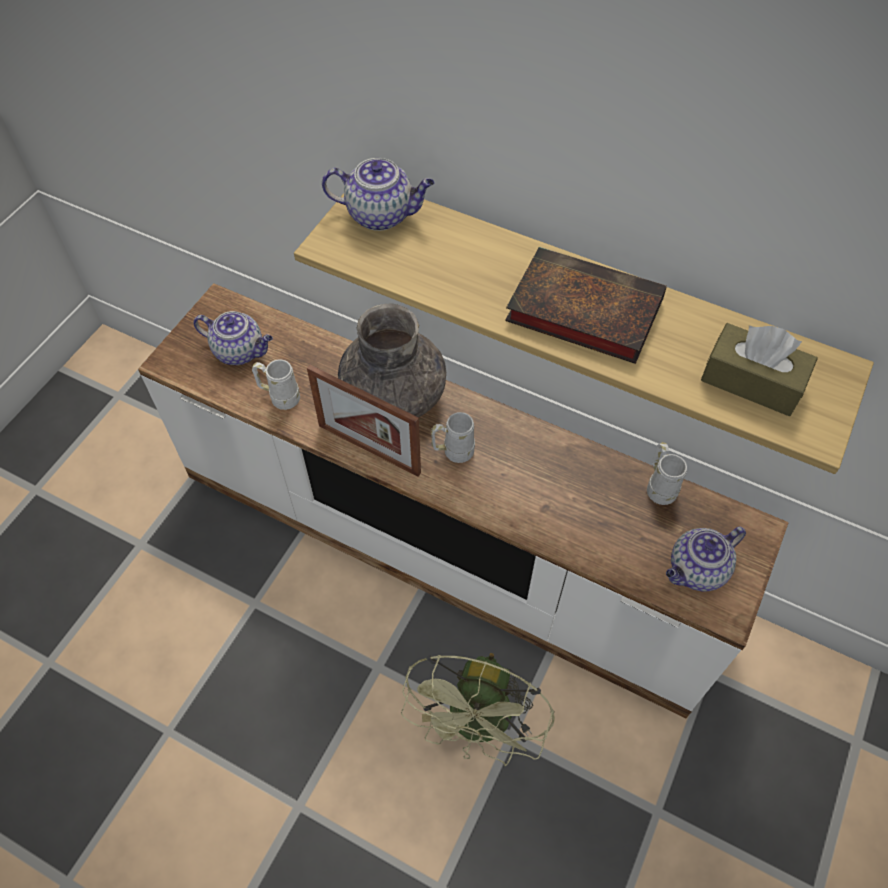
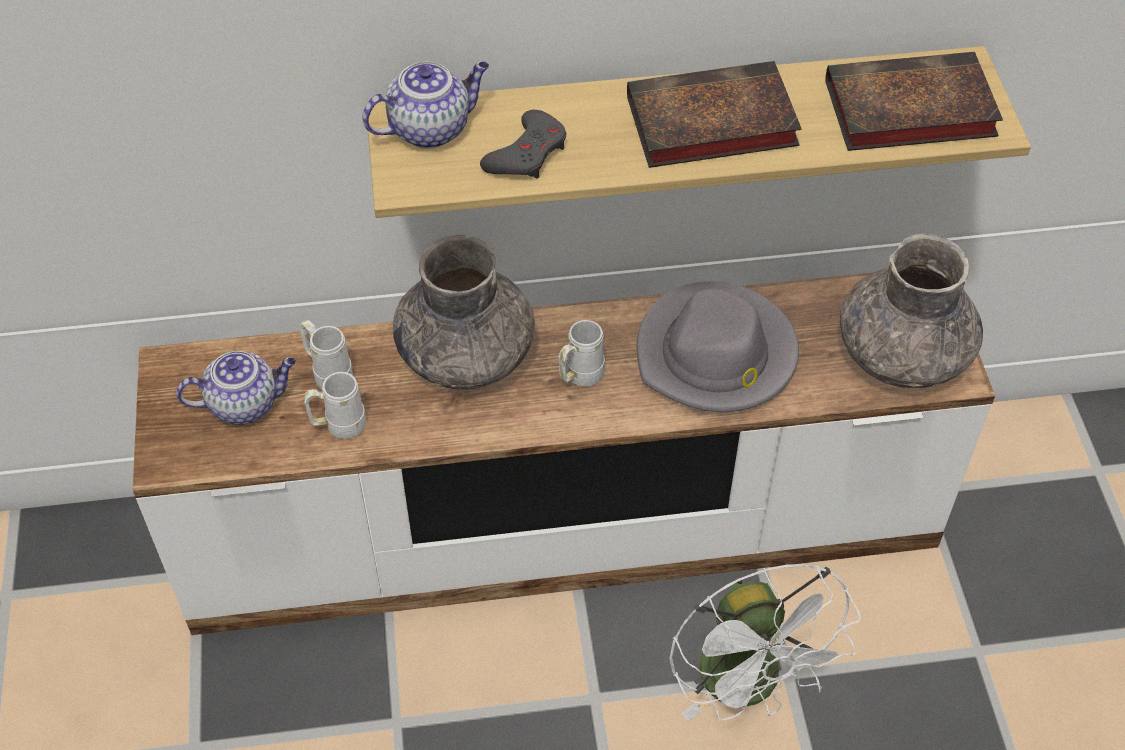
camera: 35 degrees left, 5 degrees down
(369, 449) = (488, 424): picture frame -> none
(429, 265) = (527, 153): none -> grey game controller
(479, 727) = (749, 687): green fan -> white fan
(558, 490) = (716, 354): none -> grey hat
(659, 486) = (807, 297): white mug -> white mug (328, 373)
(696, 571) = (902, 355): teapot -> grey vase
(752, 381) = (905, 111): brown tissue box -> book

